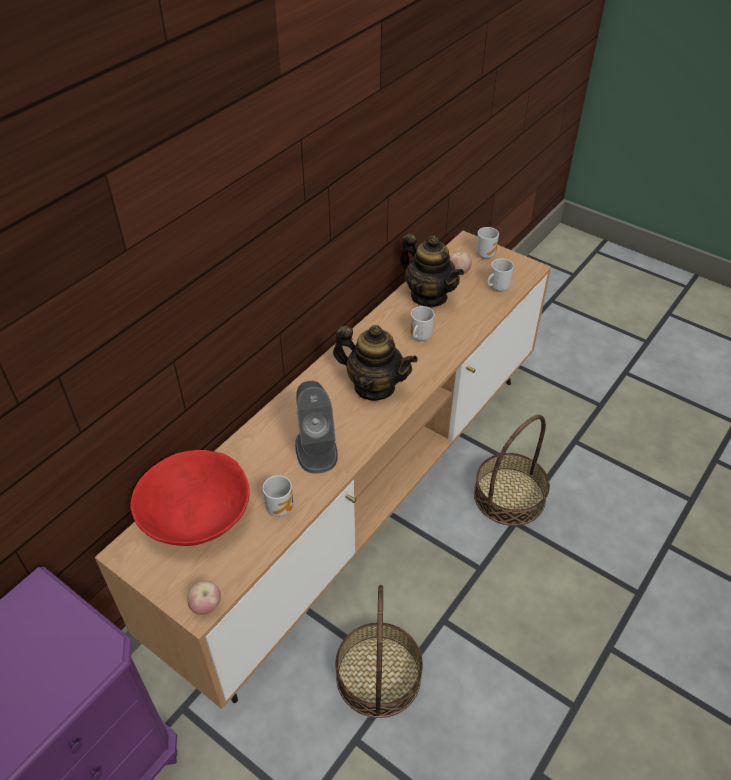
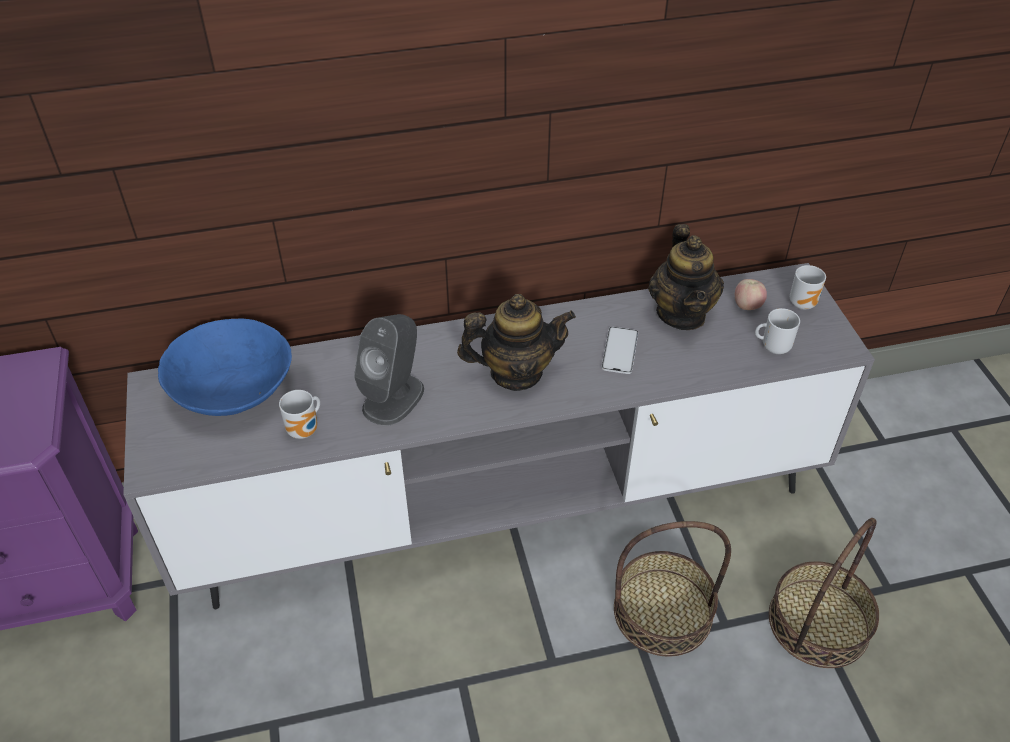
camera: 40 degrees right, 0 degrees up
(196, 515) = (233, 390): red bowl -> blue bowl
(206, 606) = (157, 472): apple -> none
(363, 500) = (504, 509): brown tv stand -> grey tv stand
(374, 387) = (516, 373): teapot -> teapot turned 75 degrees counterclockwise
(378, 675) = (350, 684): basket -> basket (819, 623)
(419, 337) = (620, 350): mug -> phone

